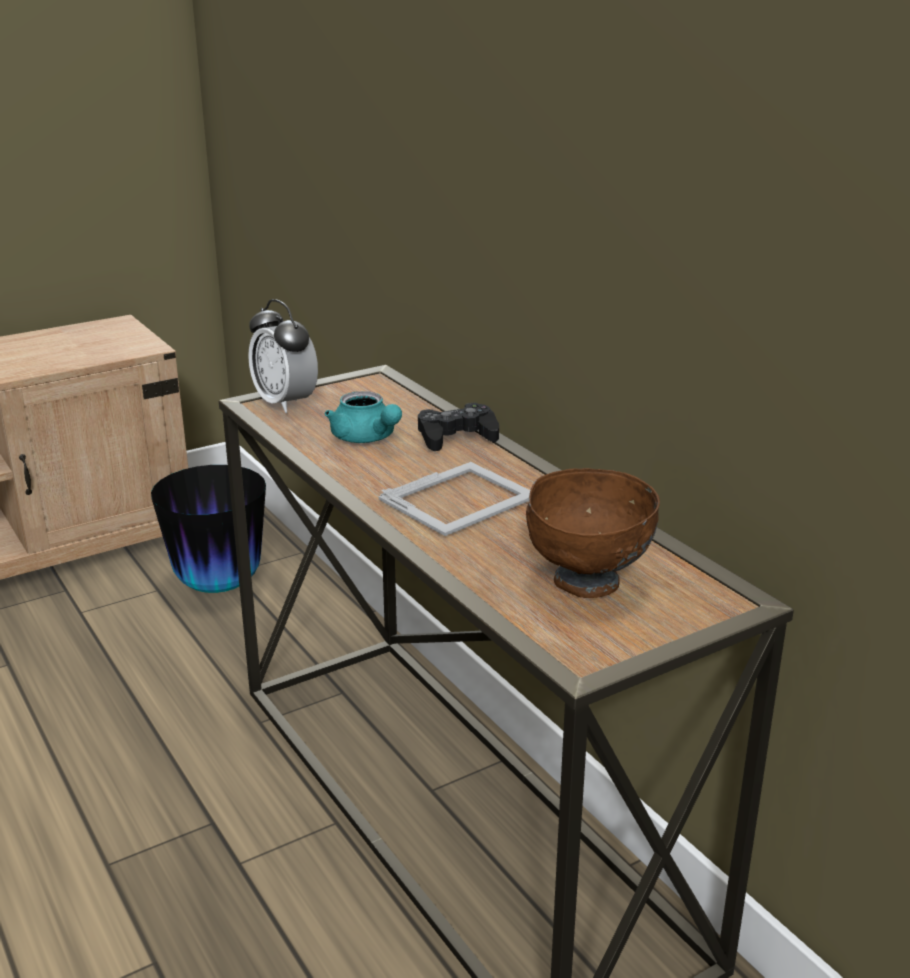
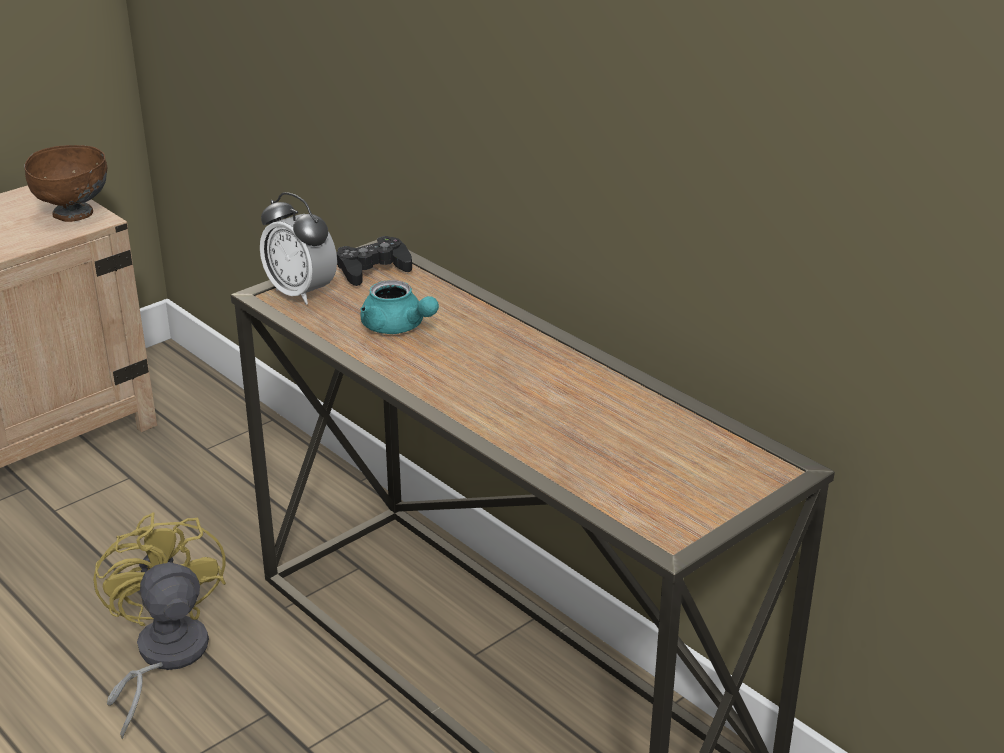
camera: 10 degrees left, 5 degrees up
(130, 757) = (163, 658): none -> yellow fan
(218, 585) = (194, 466): vase -> none
(456, 436) = (485, 318): black game controller -> black game controller (373, 269)
(460, 498) = (512, 387): picture frame -> none
(588, 583) = (654, 463): brown bowl -> brown bowl (74, 214)

